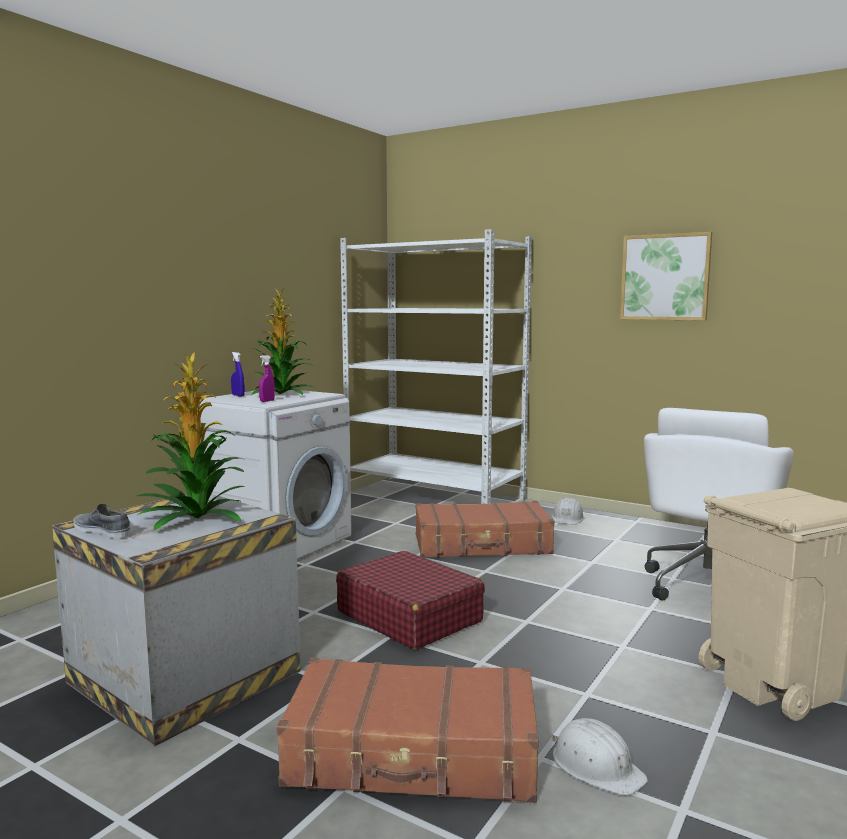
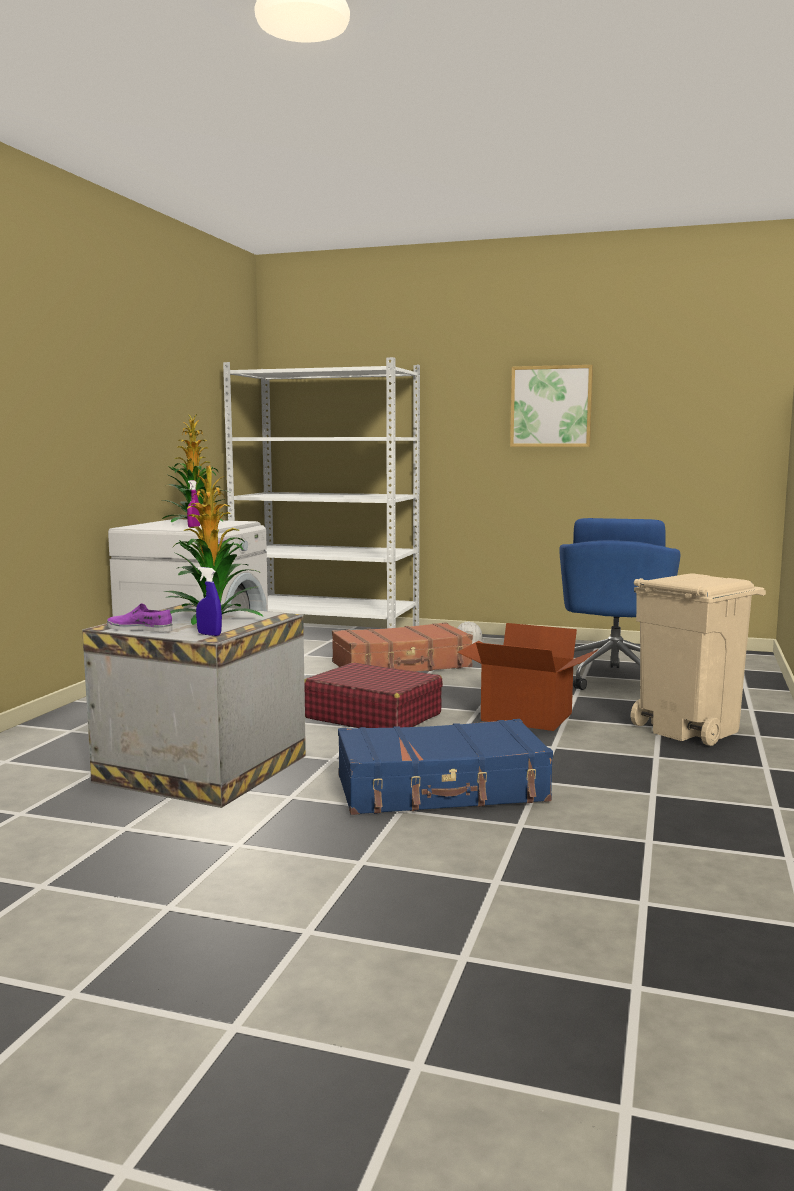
camera: 15 degrees left, 0 degrees up
(102, 531) = (140, 629): grey shoe -> purple shoe
(238, 395) = (152, 524): blue spray bottle -> blue spray bottle (209, 634)
(413, 754) = (442, 789): brown suitcase -> blue suitcase
(576, 639) = (525, 718): none -> cardboard box
(596, 767) = (583, 781): white hard hat -> none
(706, 585) = (613, 678): white office chair -> blue office chair

